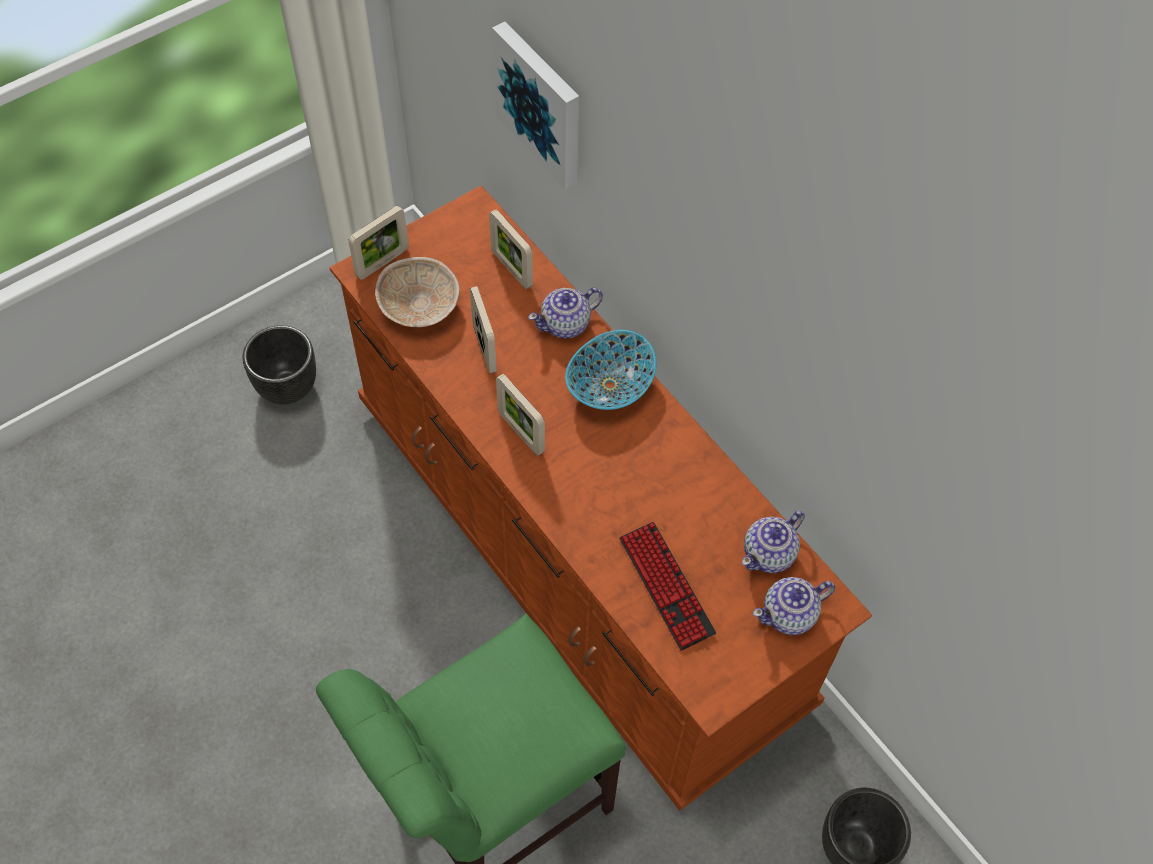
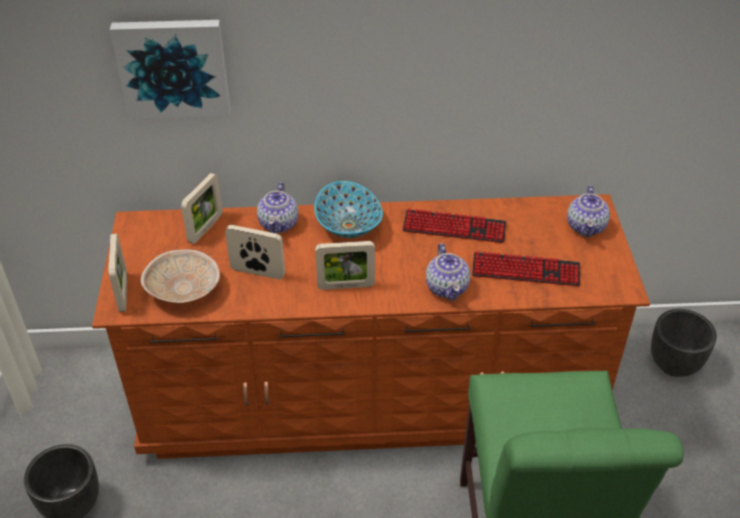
camera: 55 degrees left, 15 degrees down
(511, 269) = (205, 228): picture frame -> picture frame turned 60 degrees counterclockwise
(682, 483) = (454, 228): none -> keyboard
(769, 554) = (536, 214): teapot -> teapot (447, 287)

